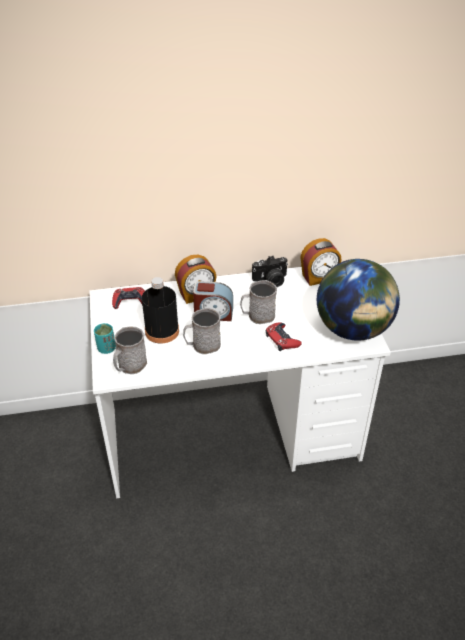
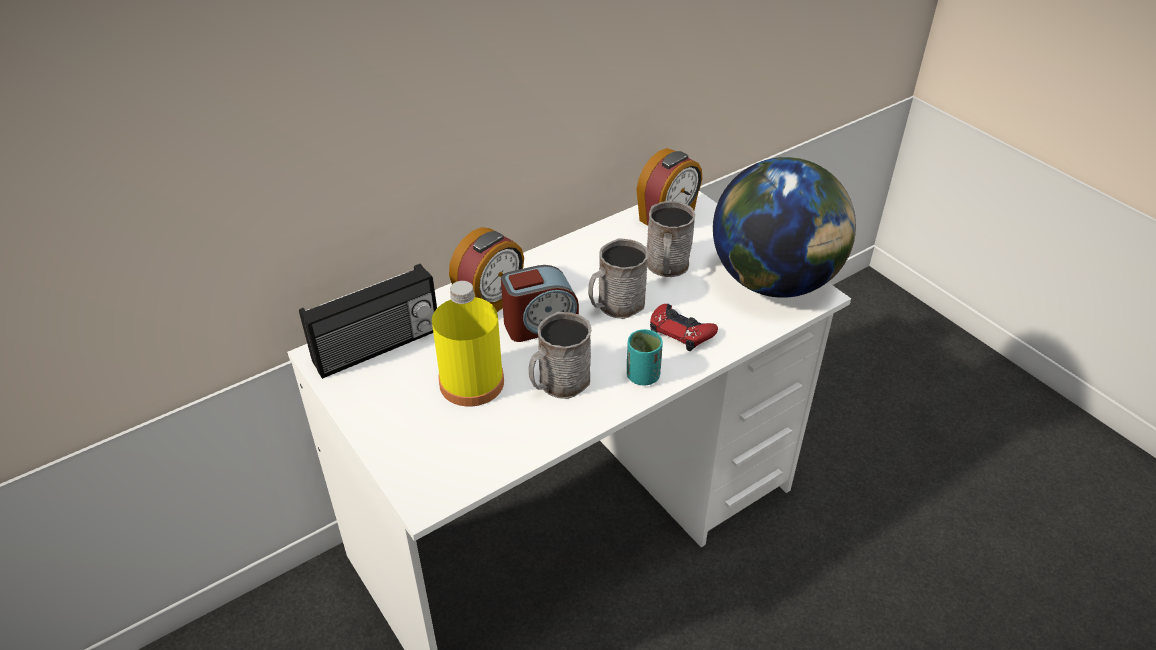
camera: 25 degrees left, 0 degrees up
(106, 348) = (389, 447): turquoise cup -> turquoise cup (642, 376)
(129, 366) = (454, 464): grey mug -> grey mug (667, 267)
(130, 301) = (378, 348): red game controller -> radio
(162, 331) = (471, 382): black bottle -> yellow bottle
(271, 280) = (597, 243): camera -> none

